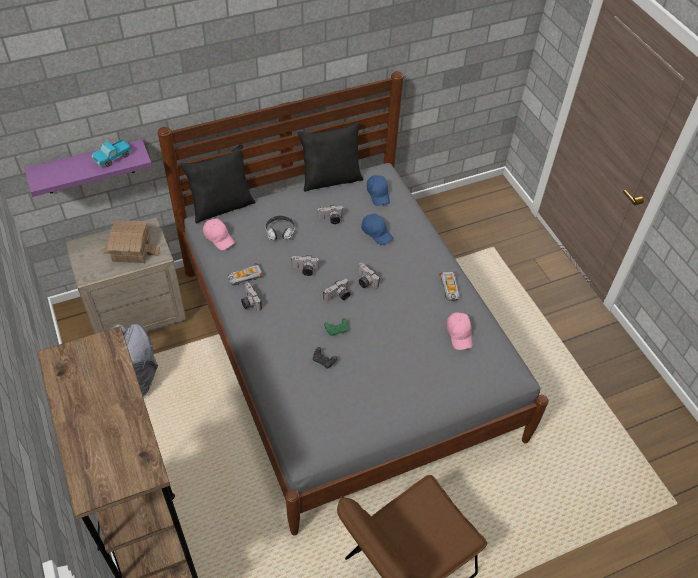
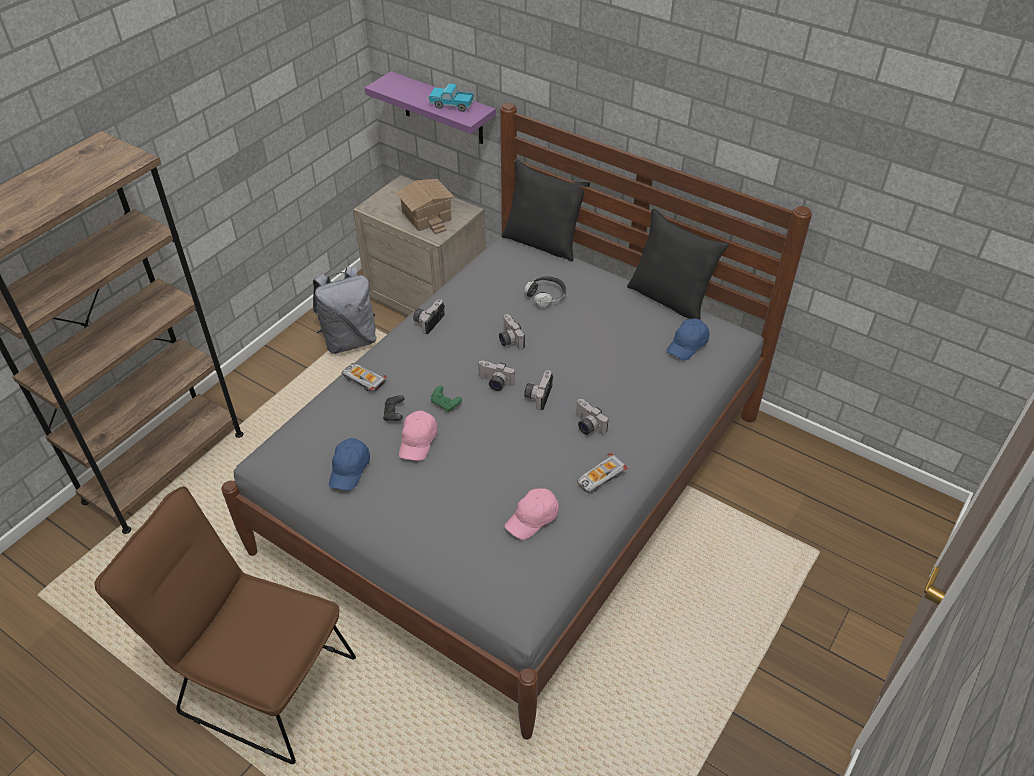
camera: 60 degrees right, 5 degrees down
(219, 238) = (495, 259): pink cap -> pink cap (418, 441)
(244, 277) = (459, 301): toy car -> toy car (363, 380)
(330, 220) = (603, 325): camera -> camera (587, 426)
(376, 233) = (623, 371): blue cap -> blue cap (350, 469)

